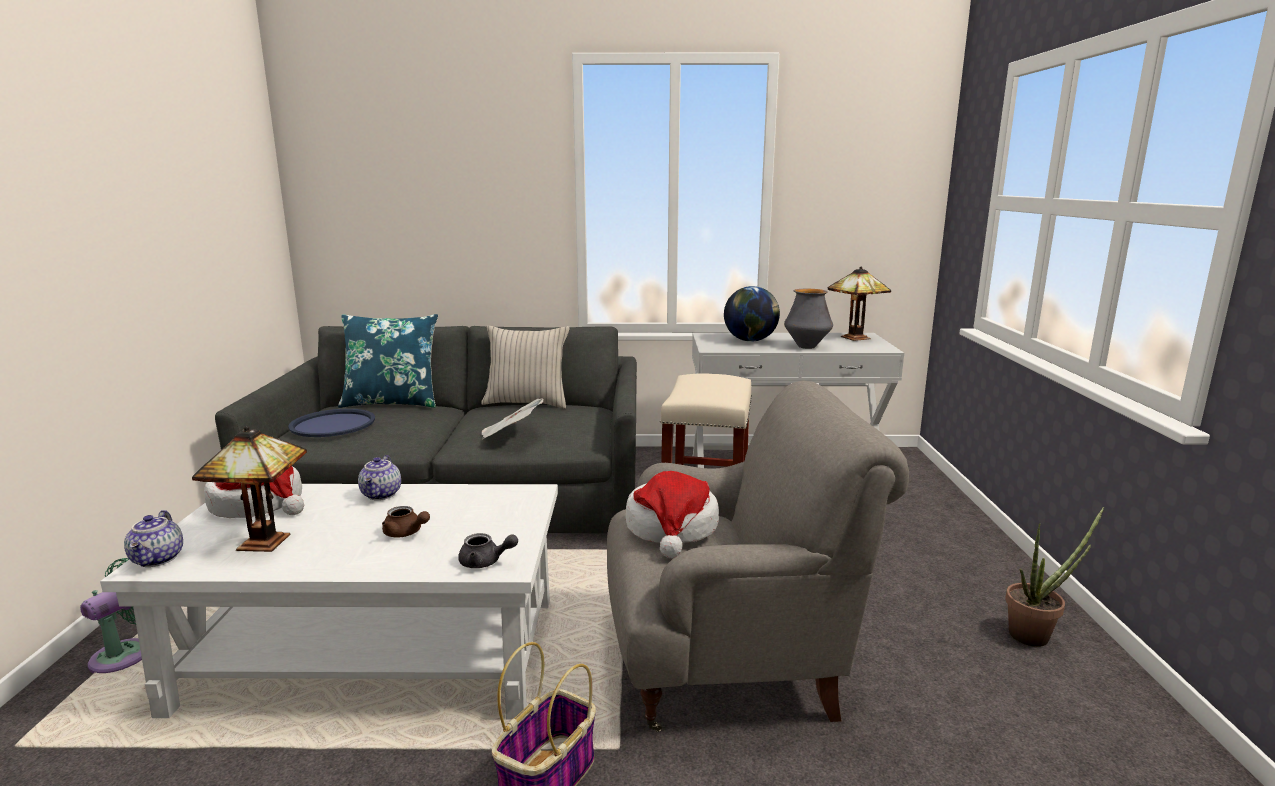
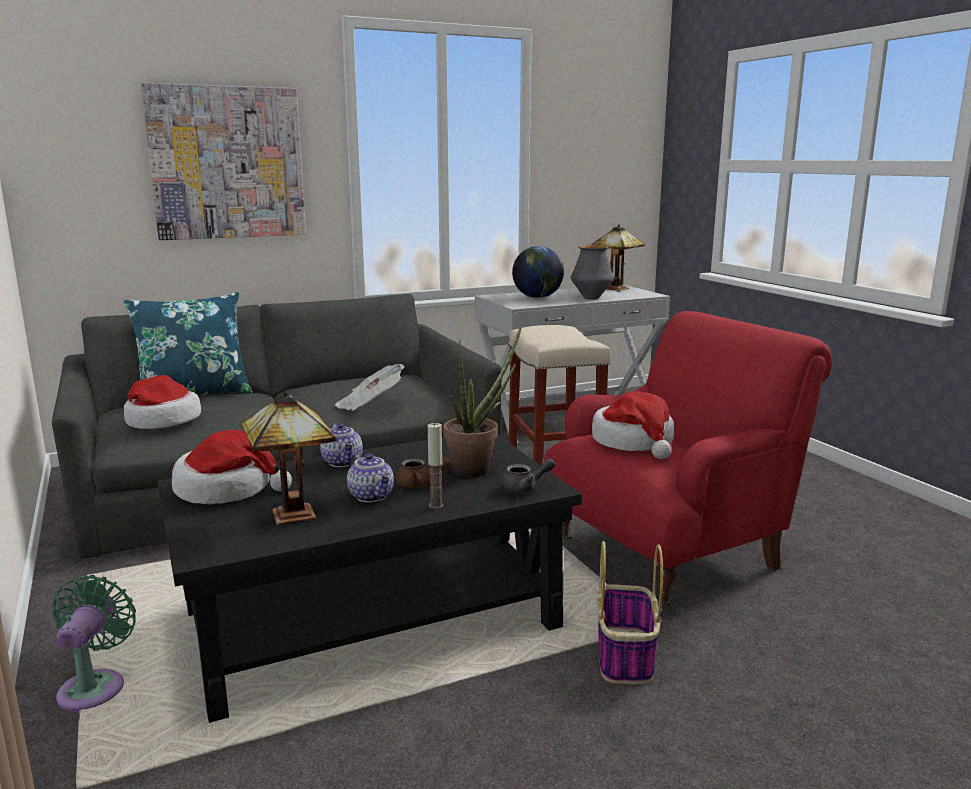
camera: 25 degrees left, 0 degrees up
(159, 559) = (206, 547): teapot -> teapot (372, 496)
(333, 424) = (161, 421): blue tray -> hat
(377, 652) = (372, 618): white coffee table -> black coffee table
(382, 562) = (436, 505): none -> candle
(461, 195) = (227, 163): none -> picture
(527, 403) = (342, 378): beige pillow -> none
(729, 662) = (670, 553): grey armchair -> red armchair
(1035, 634) = (842, 491): potted plant -> potted plant (478, 468)

